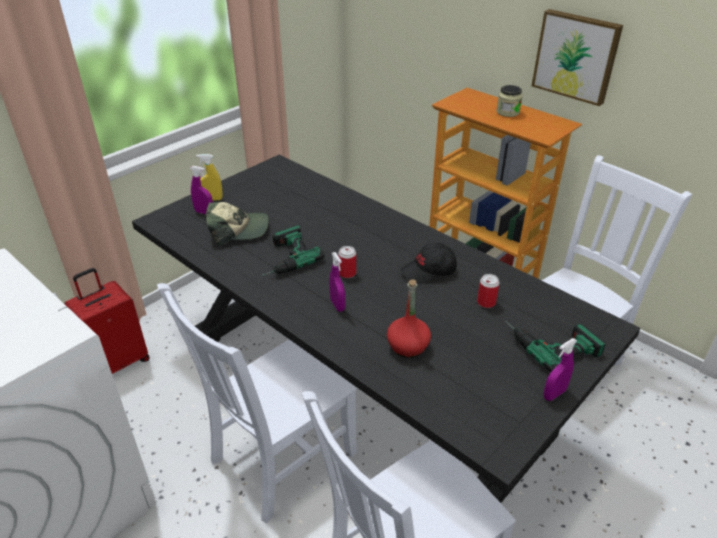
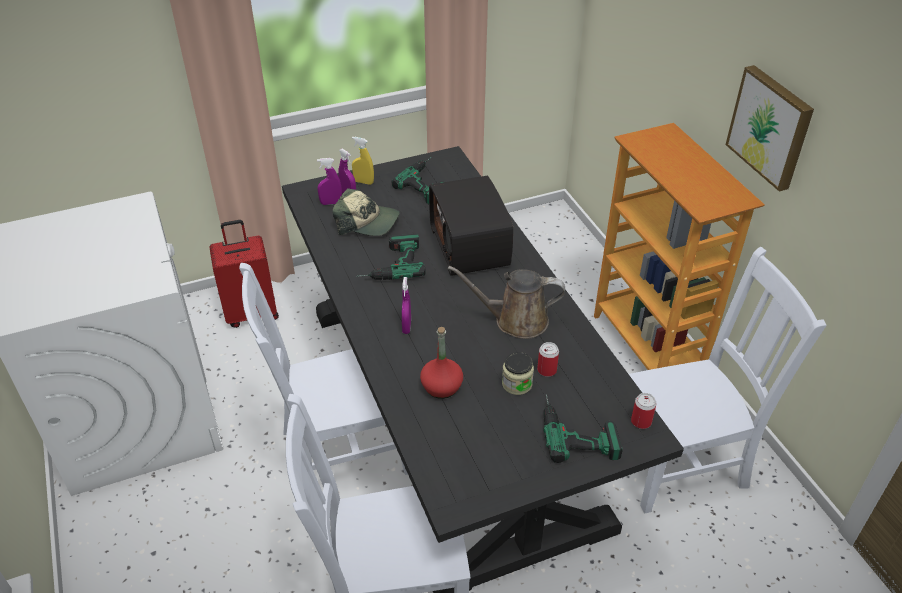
camera: 25 degrees right, 5 degrees up
(272, 186) = (428, 182): none -> power drill
(347, 225) = (471, 246): none -> radio
(347, 273) = (437, 298): can -> can (641, 421)
(429, 271) = (515, 320): black cap -> brown watering can
(507, 112) = (690, 168): jar -> jar (517, 384)
(554, 394) = (541, 478): purple spray bottle -> purple spray bottle (331, 203)

